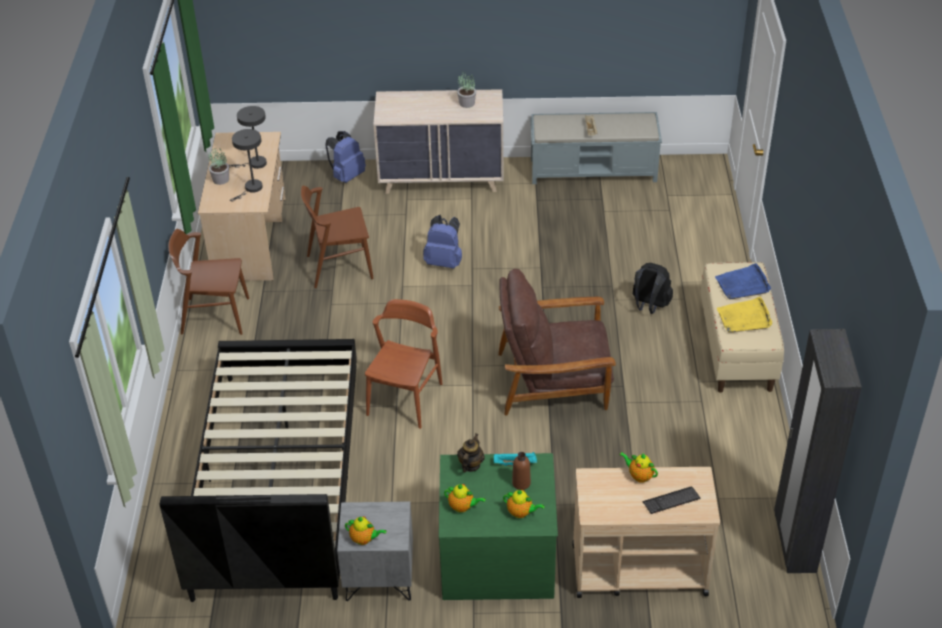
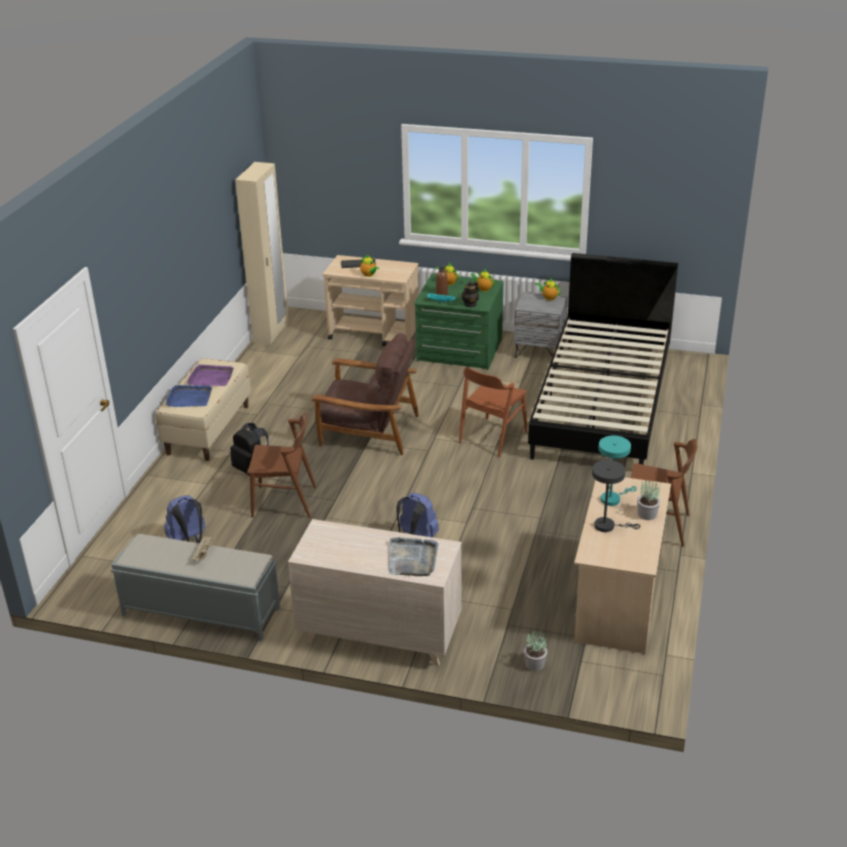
camera: 165 degrees left, 10 degrees down
(251, 189) = (612, 498): grey table lamp -> turquoise table lamp
(339, 267) = (525, 551): brown chair -> brown chair (284, 501)
(347, 176) = (493, 661): blue backpack -> blue backpack (188, 541)
(407, 105) = (412, 559): none -> grey tray
(466, 103) = (340, 549): potted plant -> potted plant (535, 664)
(744, 318) = (210, 378): yellow tray -> purple tray
(794, 543) = (271, 332): black wardrobe -> beige wardrobe

